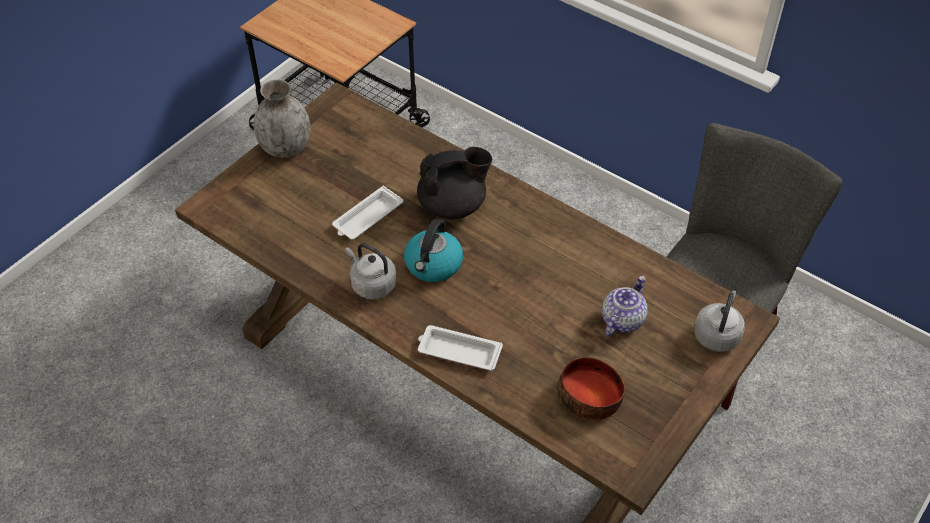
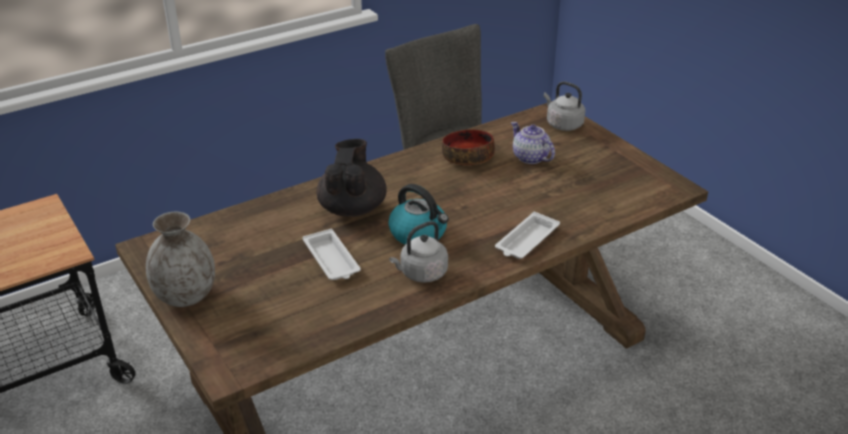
camera: 70 degrees left, 15 degrees down
(590, 397) = (600, 189): bowl -> bowl (468, 157)

